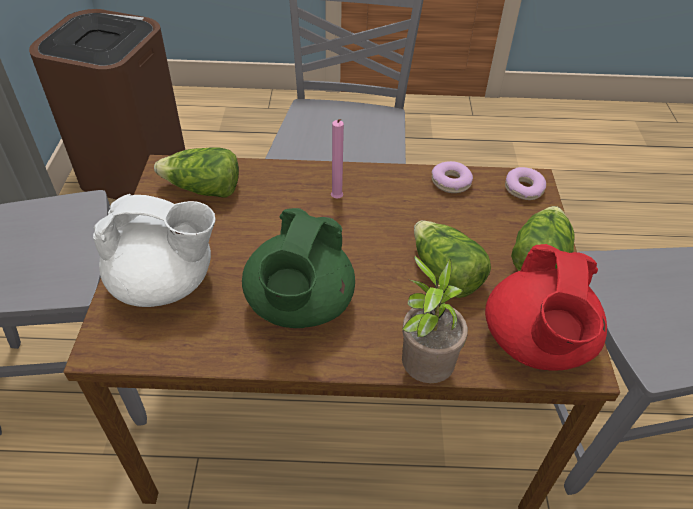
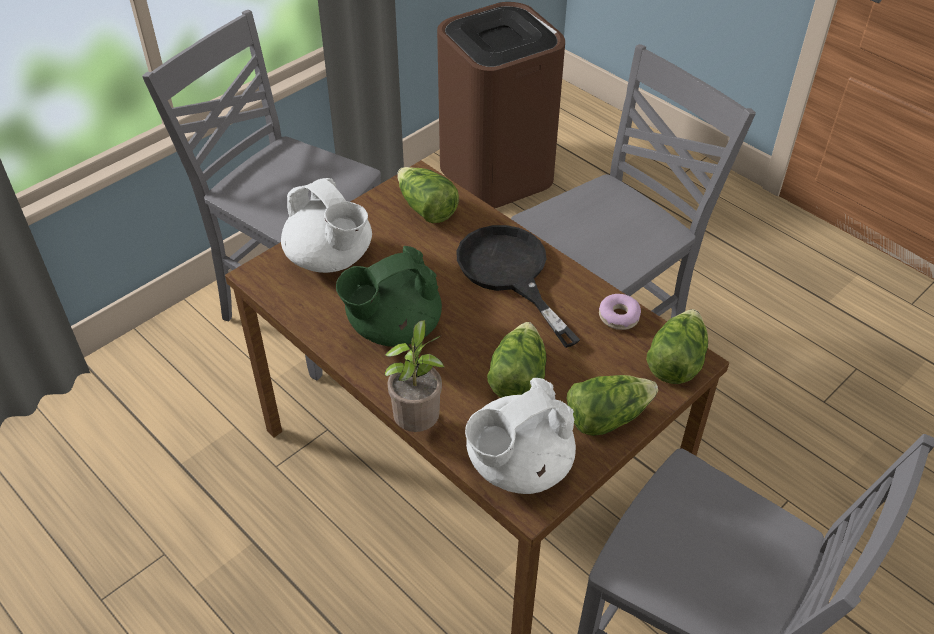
camera: 45 degrees right, 0 degrees up
(336, 199) = (510, 273): pink candle -> black frying pan
(523, 189) = (675, 361): donut -> lettuce
(536, 343) = (517, 466): red teapot -> white teapot

